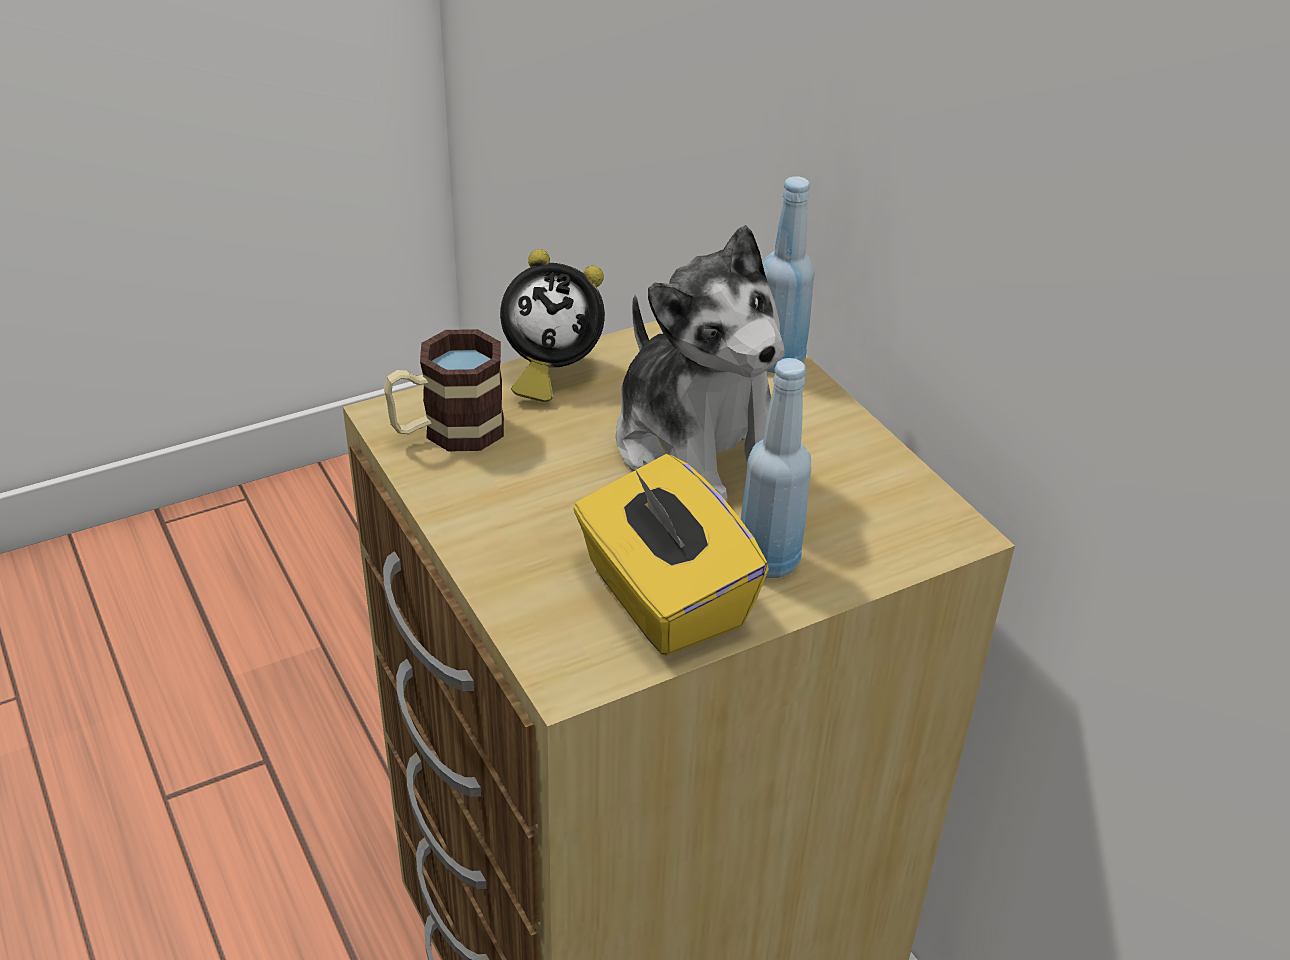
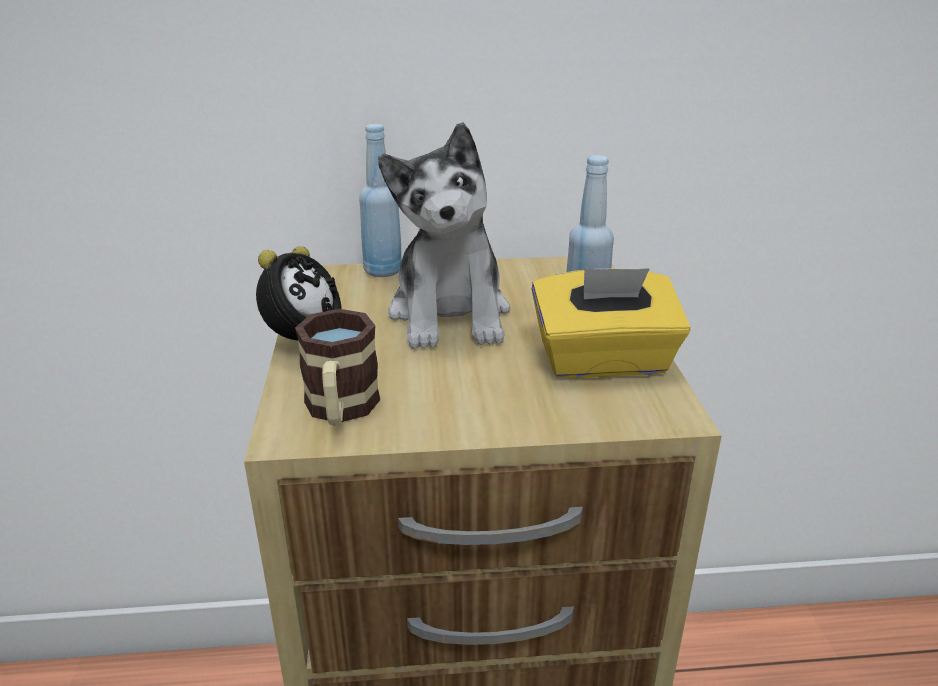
camera: 65 degrees left, 10 degrees down
(699, 446) = (450, 315): plush toy -> plush toy turned 90 degrees clockwise

